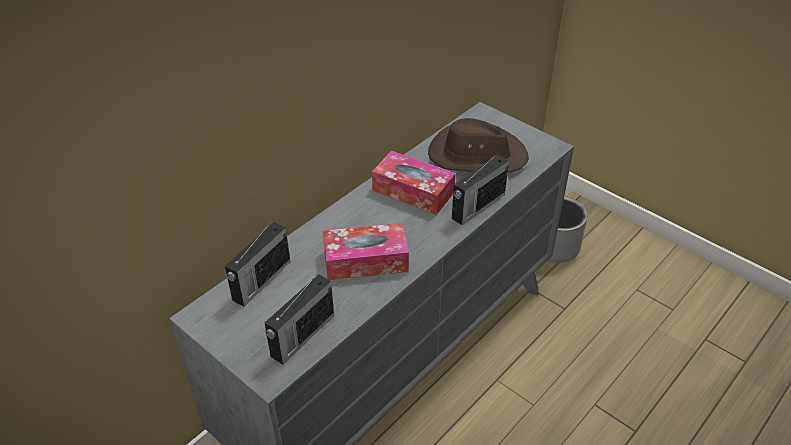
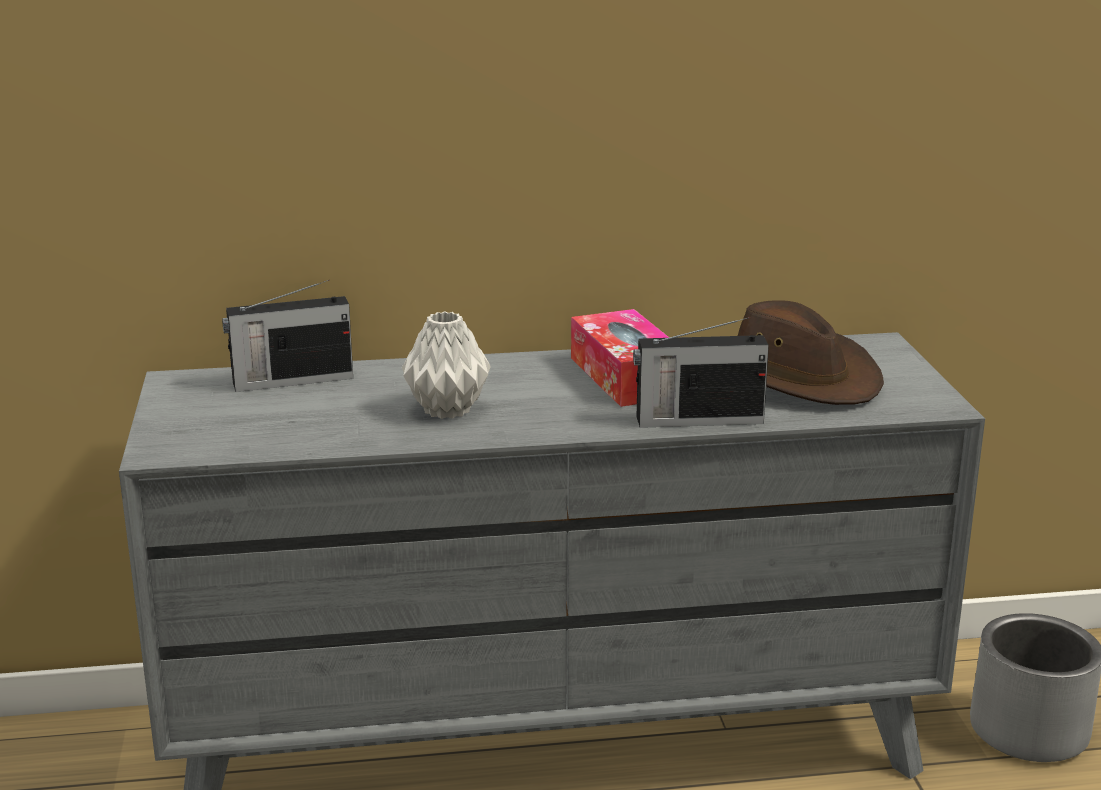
camera: 40 degrees right, 20 degrees down
(301, 336) = (251, 437): radio -> none
(365, 260) = (445, 410): tissue box -> grey vase

